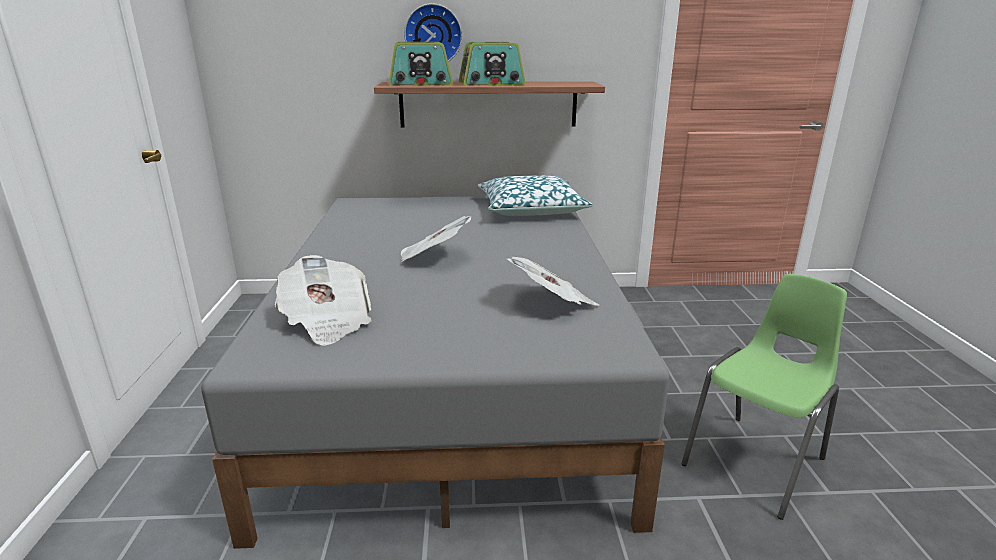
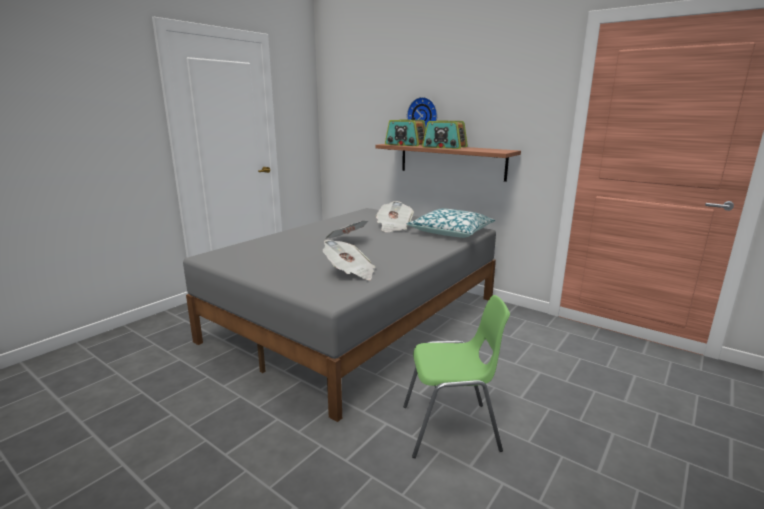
camera: 40 degrees right, 5 degrees down
(327, 322) = (253, 252): newspaper -> newspaper (393, 227)

